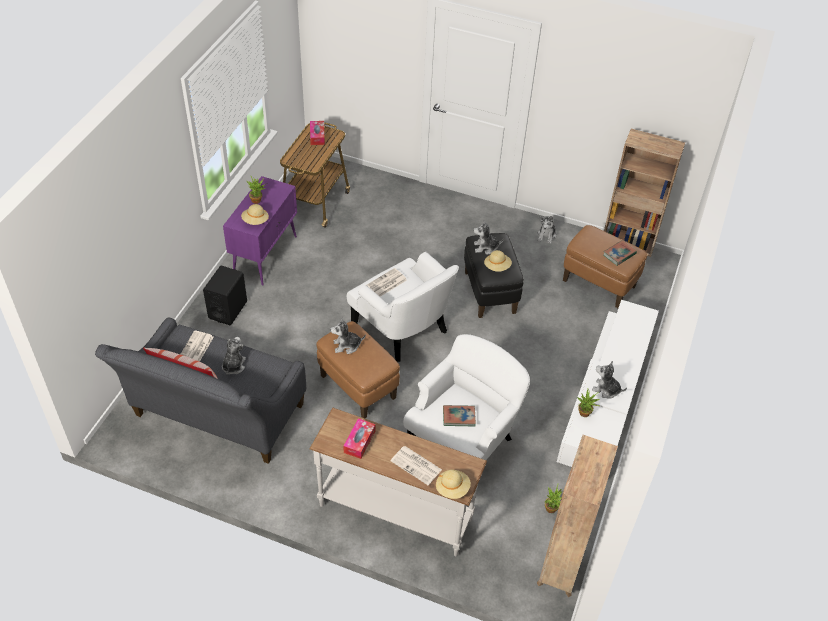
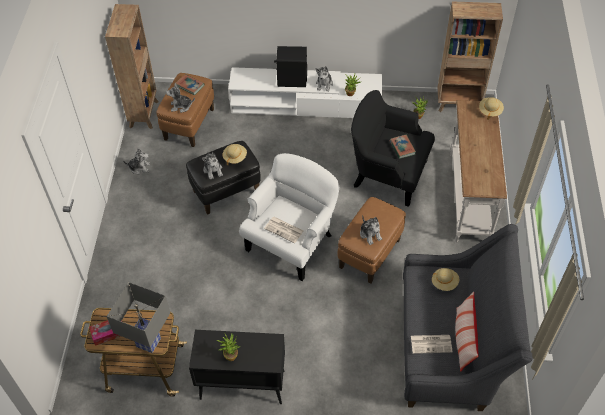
camera: 105 degrees left, 5 degrees up
(228, 310) = (327, 389): black speaker -> black speaker (292, 80)
(233, 366) = (434, 306): plush toy -> plush toy (181, 106)
(255, 221) = (262, 345): beige hat -> beige hat (444, 283)
(265, 255) = (241, 385): purple cabinet -> black cabinet
(295, 154) = (147, 342): none -> grey table lamp
(359, 442) = (484, 169): tissue box -> none
(417, 465) = (484, 133): newspaper -> none
(463, 441) = (388, 174): white armchair -> black armchair

